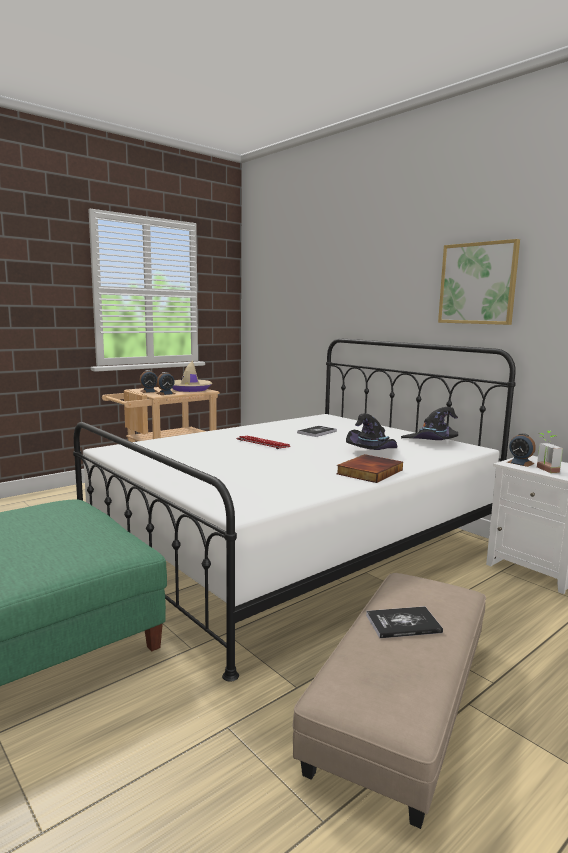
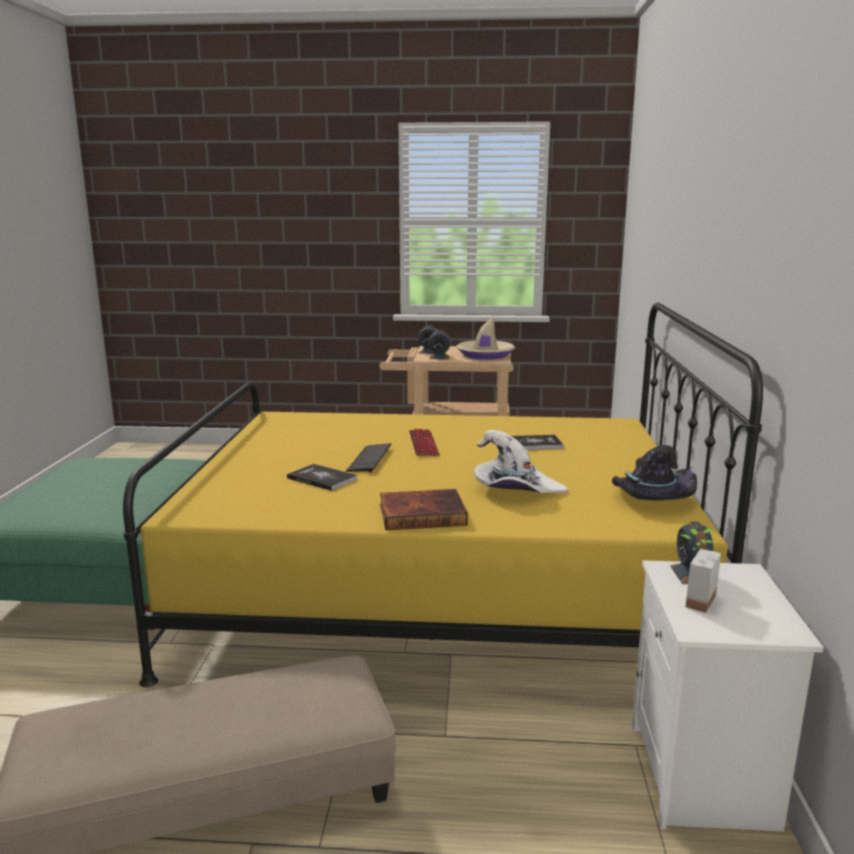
camera: 45 degrees right, 5 degrees up
(257, 456) = (369, 459): none -> keyboard
(294, 546) = (437, 589): white bed -> yellow bed
(372, 451) = (515, 489): black hat -> white hat
(403, 624) = (218, 704): book -> book (322, 478)
(478, 283) = (758, 228): picture -> none

